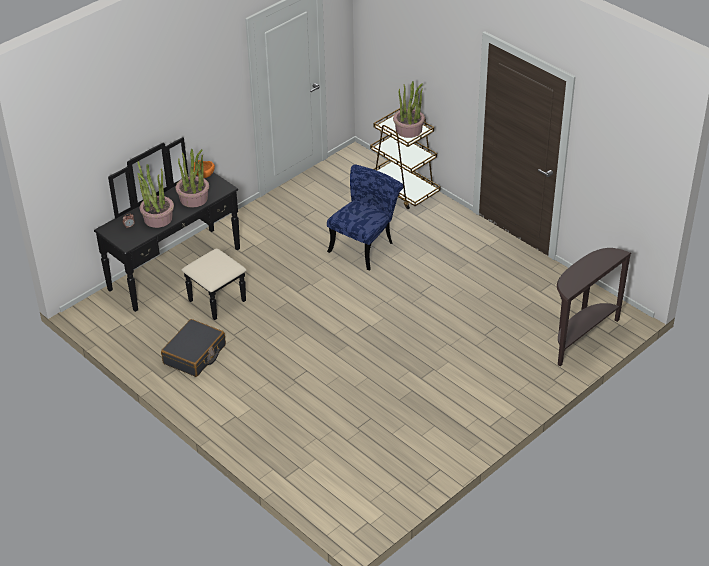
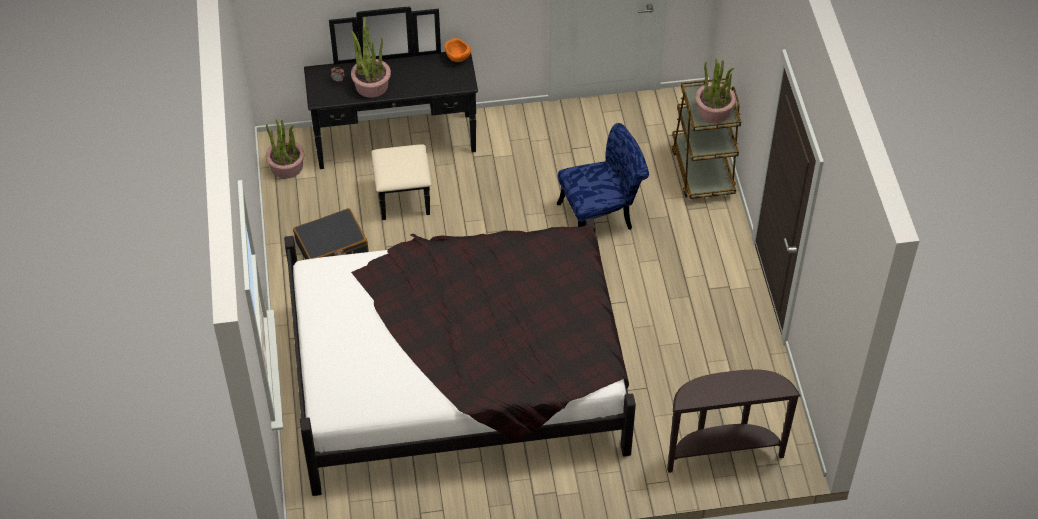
camera: 35 degrees right, 10 degrees up
(194, 199) = (424, 80): potted plant -> potted plant (286, 166)
(368, 385) = (460, 377): none -> black bed

